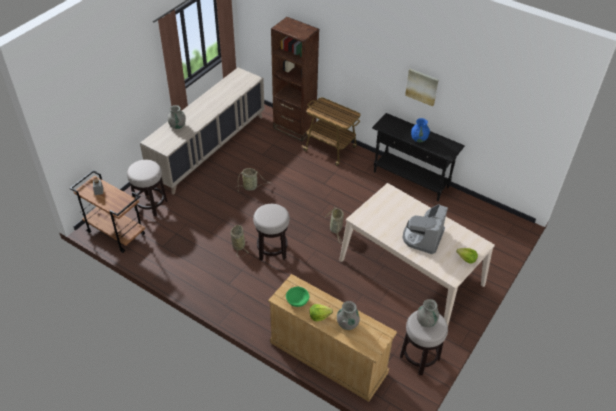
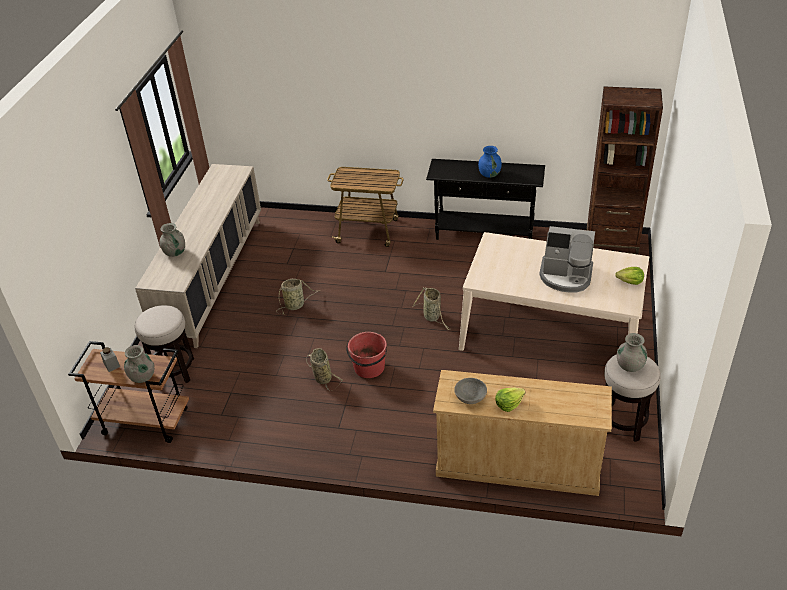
camera: 20 degrees left, 5 degrees down
(272, 250) = (369, 368): stool -> red bucket
(294, 128) = (309, 222): brown bookcase -> brown bookcase (611, 243)
(297, 301) = (471, 397): green bowl -> grey bowl
(347, 324) = (548, 400): grey vase -> grey vase (142, 377)
(422, 86) = (475, 107): picture -> none
(423, 237) = (566, 276): coffee machine -> coffee machine turned 75 degrees counterclockwise

